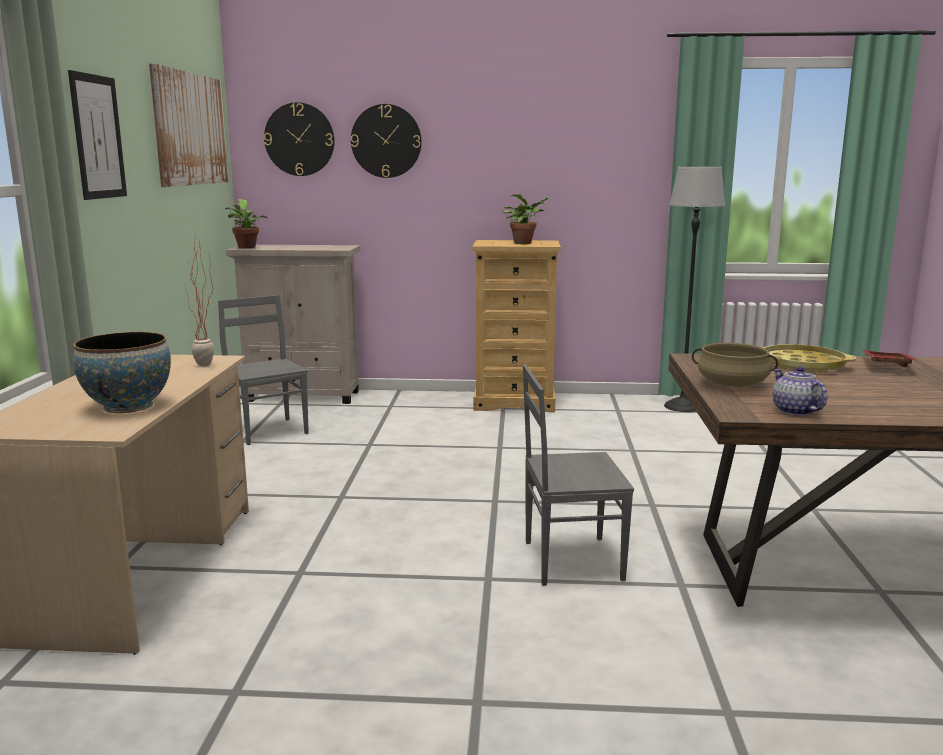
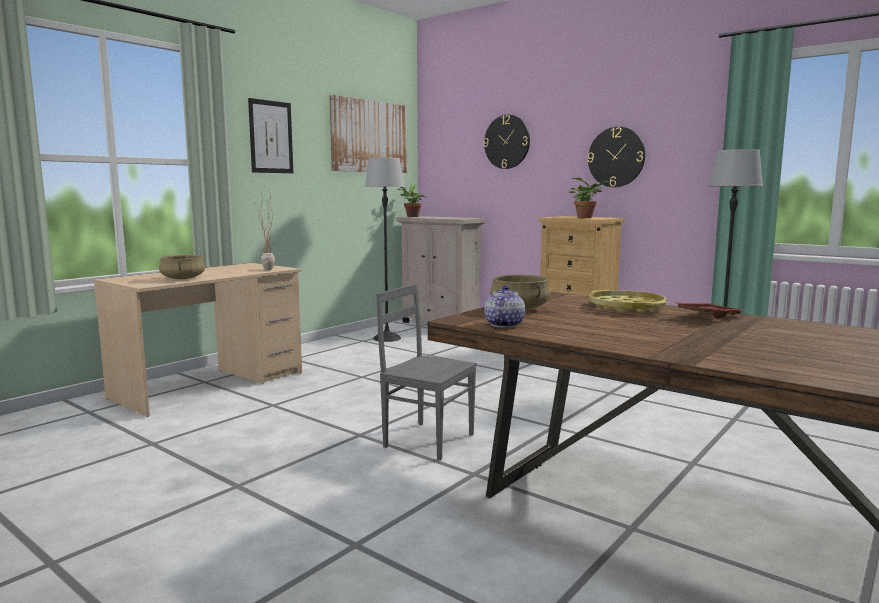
camera: 35 degrees right, 5 degrees down
(128, 406) = (183, 278): bowl -> beige cooking pot
(269, 431) = (387, 338): grey chair -> floor lamp
(299, 139) = (455, 143): wall clock -> wall clock (616, 157)

